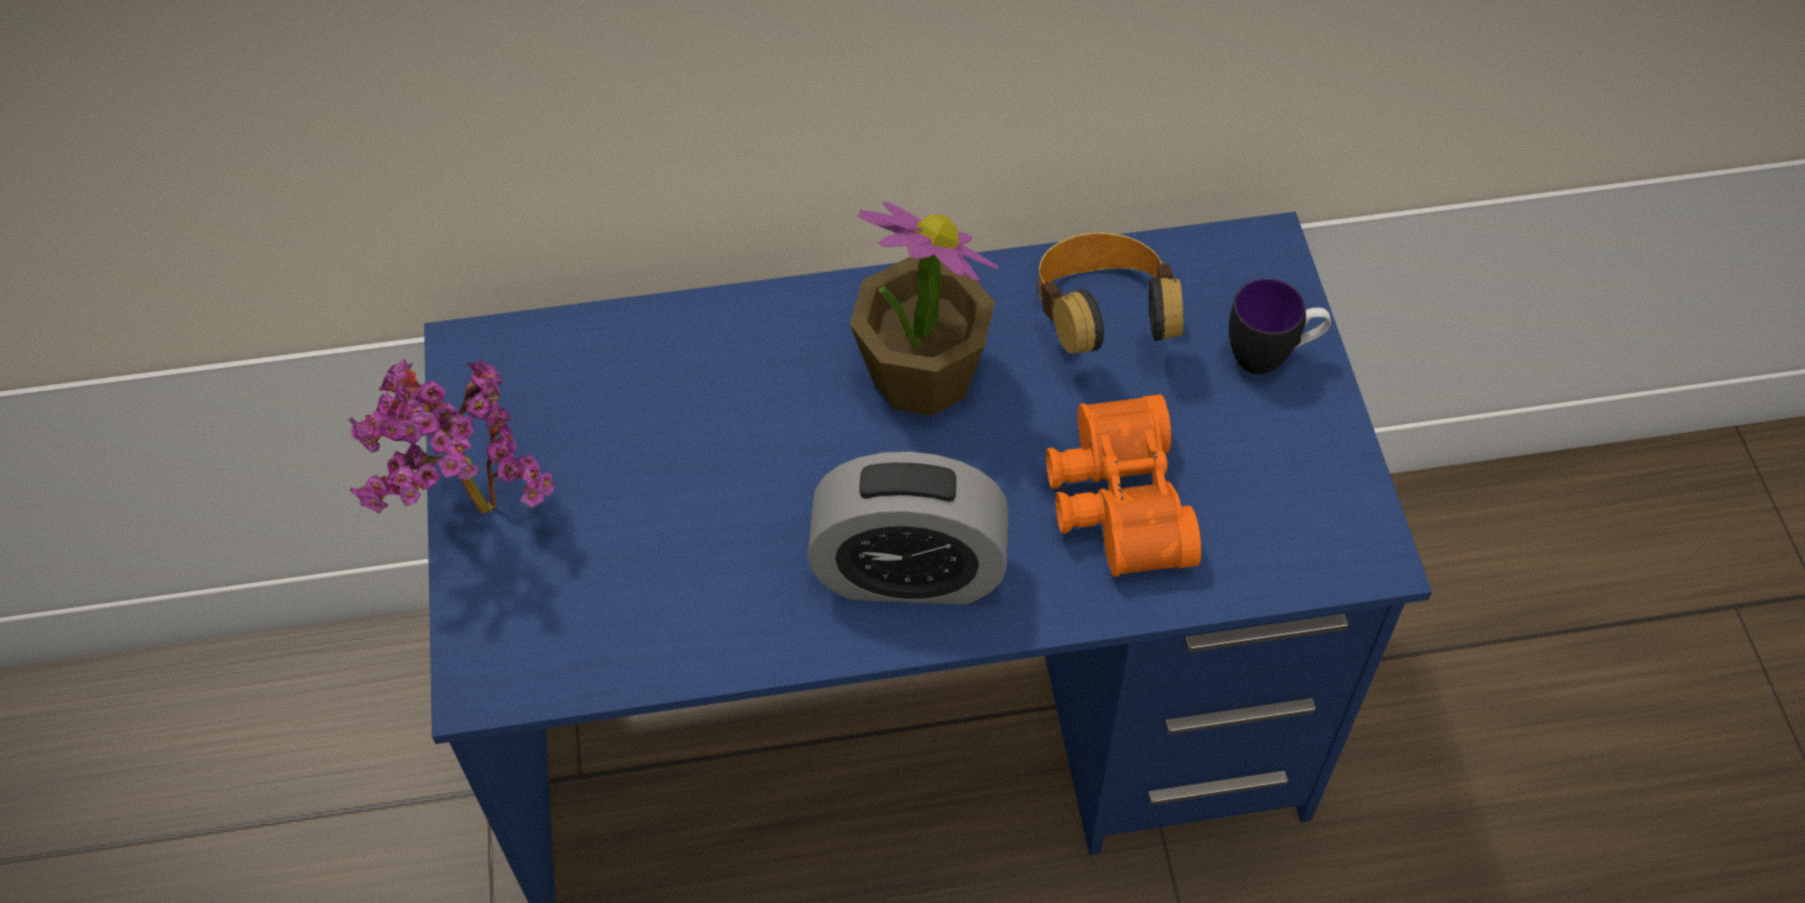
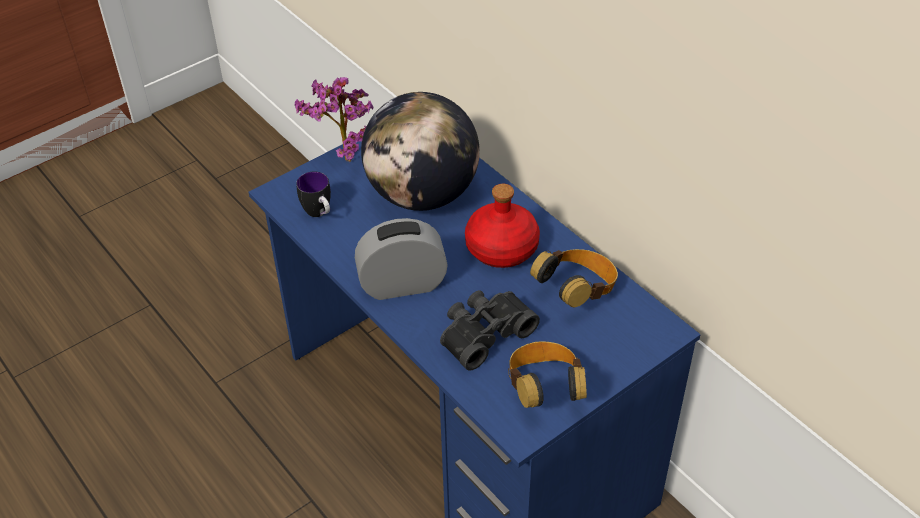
camera: 60 degrees right, 10 degrees down
(689, 430) = (422, 194): none -> globe
(909, 572) = (402, 284): alarm clock -> alarm clock turned 105 degrees clockwise
(921, 375) = (501, 247): potted plant -> red bottle
(1114, 502) = (483, 333): orange binoculars -> black binoculars
(1271, 356) = (605, 356): mug -> mug (319, 214)
(1294, 475) = (544, 389): none -> headphones

